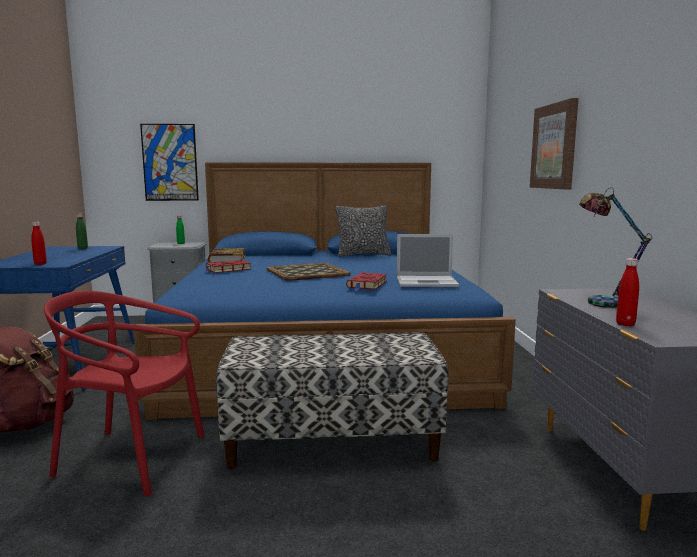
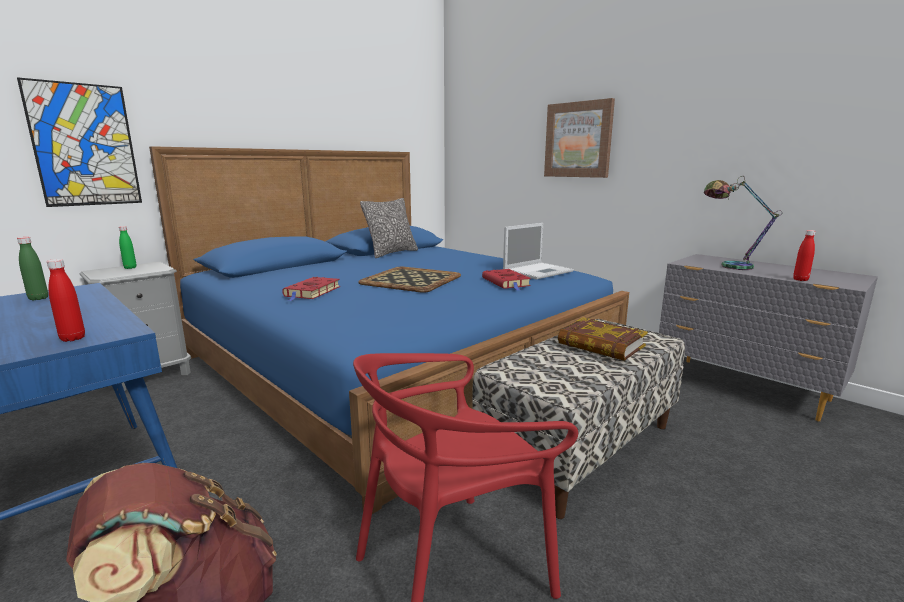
camera: 40 degrees left, 5 degrees up
(227, 260) = (264, 280): book -> book (601, 345)

